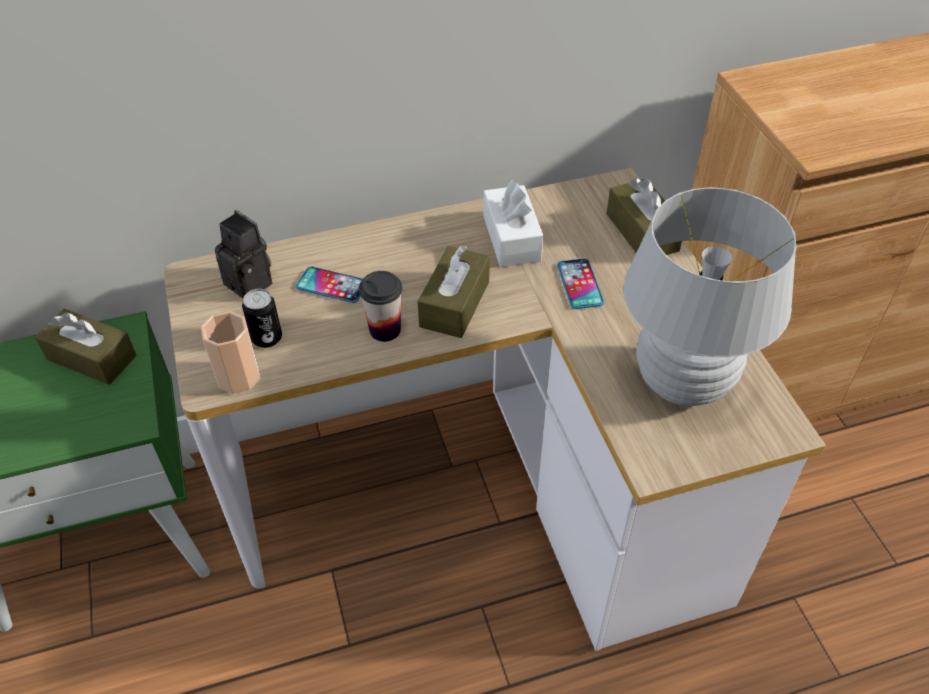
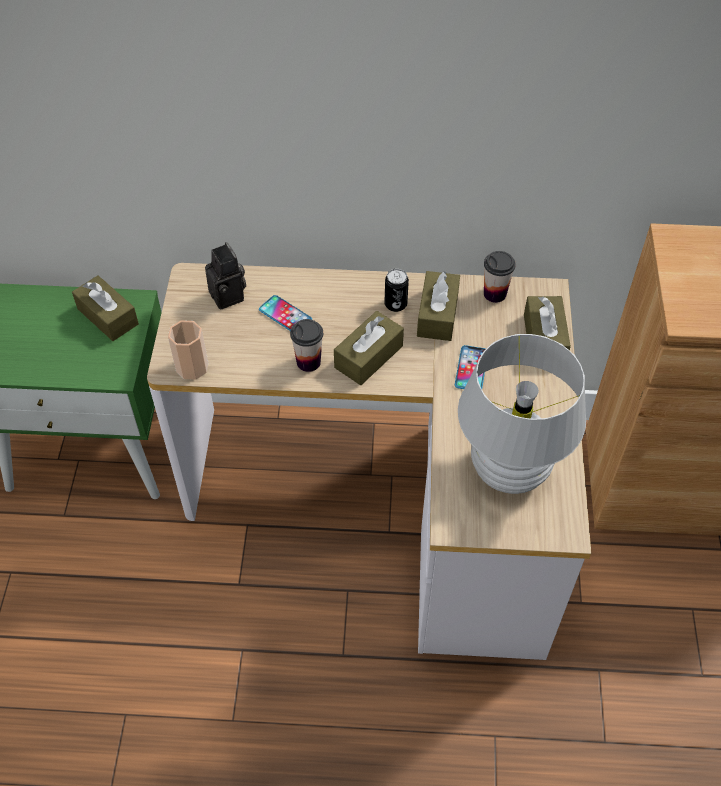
camera: 20 degrees right, 5 degrees up
(267, 338) = (223, 343): can -> can (395, 304)
(511, 238) = (437, 315): white tissue box -> brown tissue box
(563, 201) = (495, 294): none -> cup

